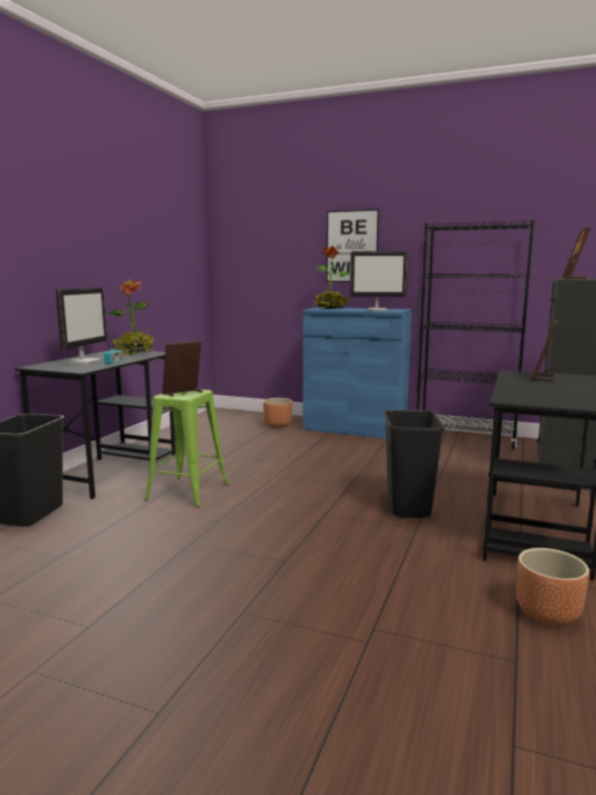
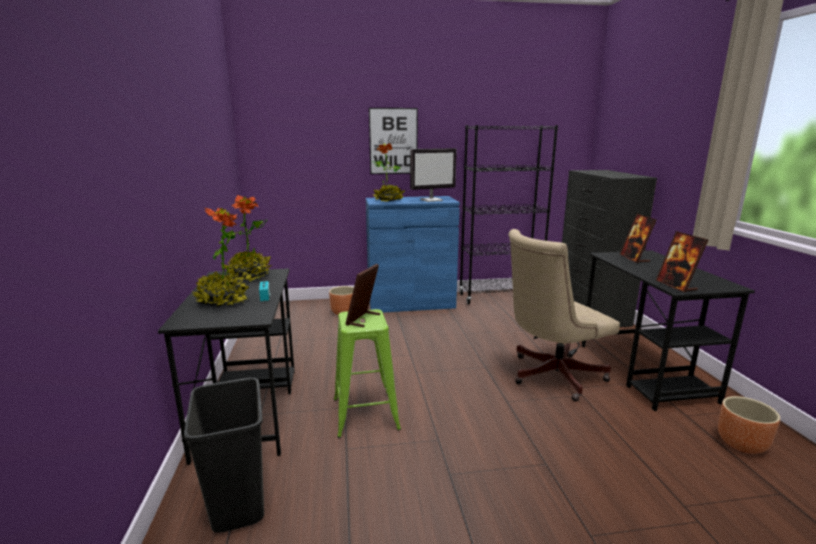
camera: 30 degrees left, 5 degrees up
(83, 361) = (222, 301): monitor -> potted plant
(407, 507) = (550, 376): black trash can -> beige office chair
(573, 278) = (603, 174): picture frame -> picture frame (676, 286)

